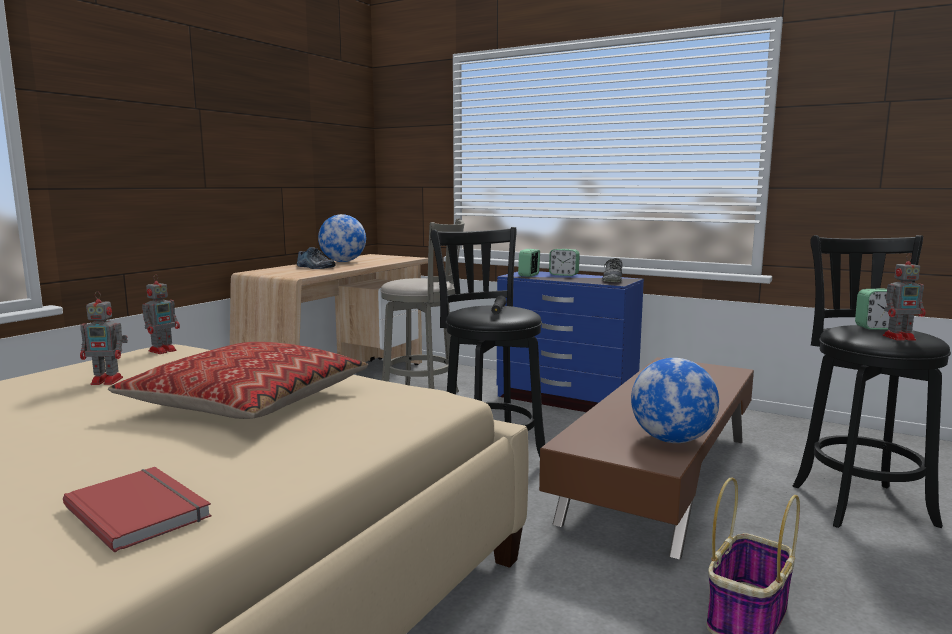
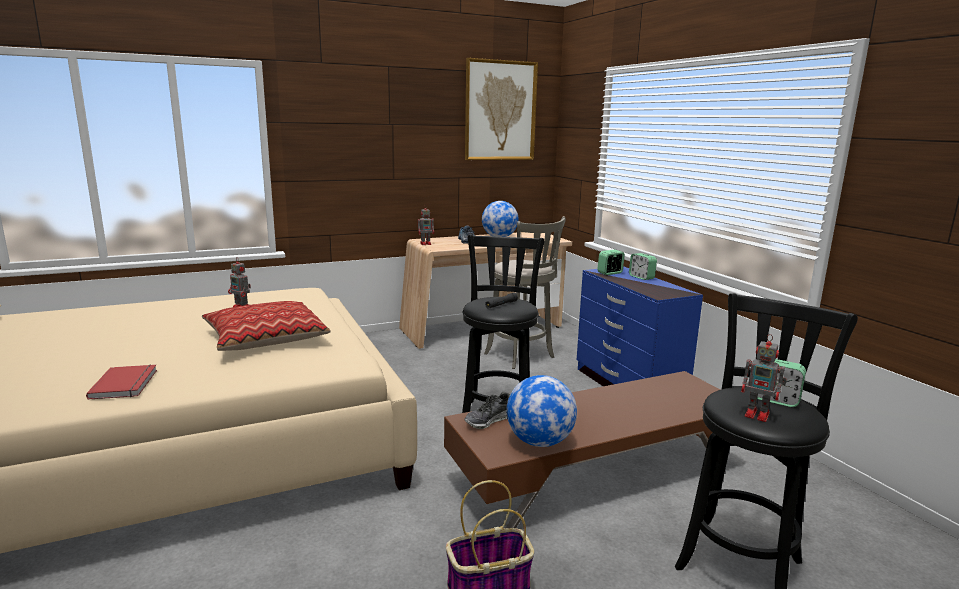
camera: 35 degrees right, 5 degrees up
(163, 350) = (299, 292): toy robot -> toy robot (426, 244)
(320, 102) = (500, 111): none -> picture
(613, 280) = (666, 291): shoe -> shoe (489, 420)

